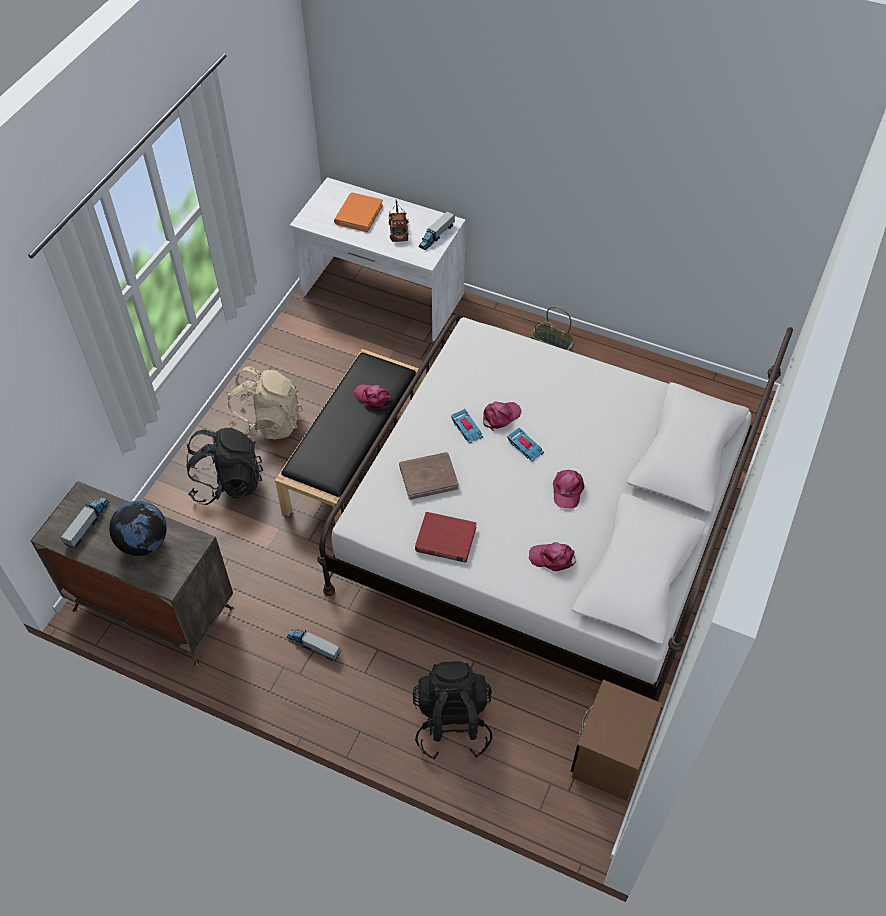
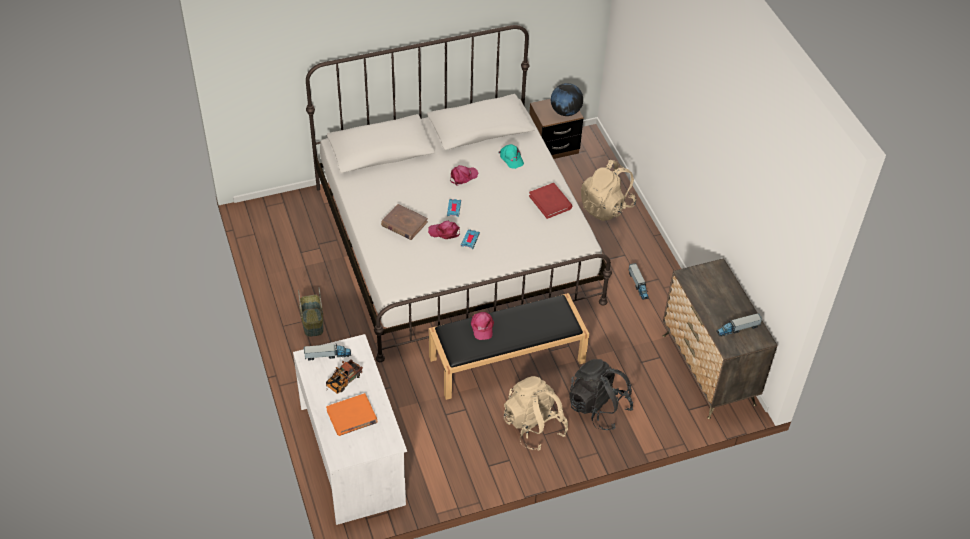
camera: 135 degrees left, 5 degrees down
(144, 543) = (714, 296): globe -> globe (565, 112)
(428, 477) = (522, 234): brown book -> brown book (404, 224)
(452, 722) = (606, 207): black backpack -> beige backpack
(552, 558) = (511, 158): pink cap -> turquoise cap

